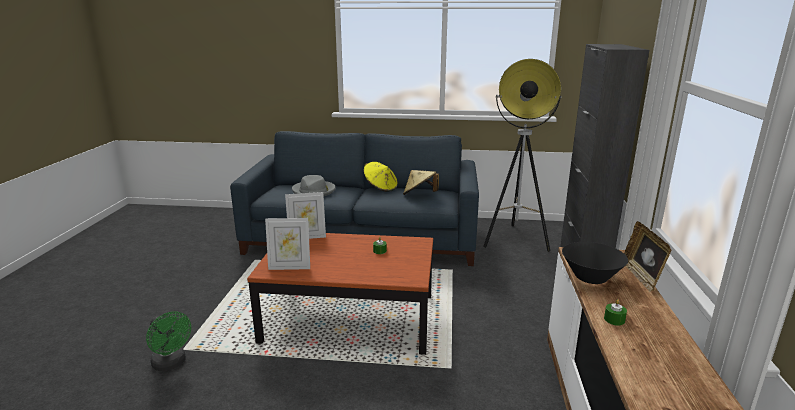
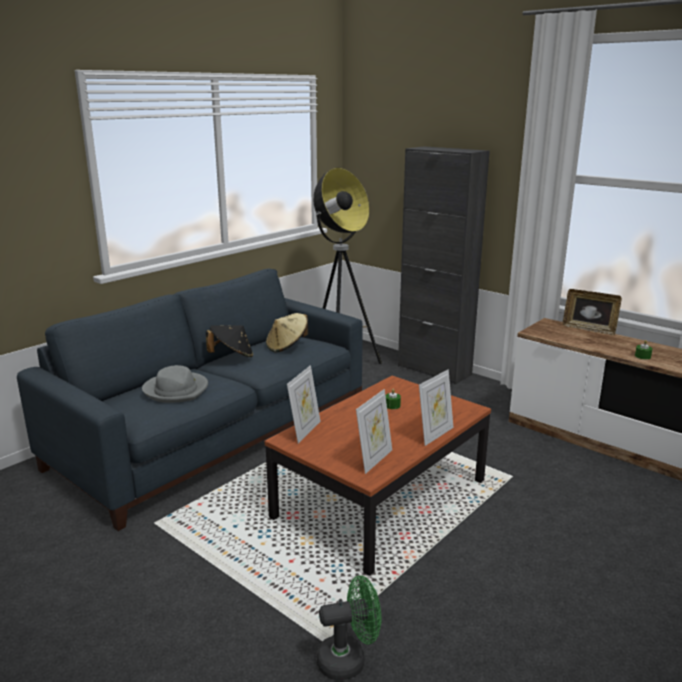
camera: 55 degrees left, 0 degrees up
(351, 277) = (435, 434): none -> picture frame
(380, 188) = (232, 356): yellow hat -> black hat
(590, 278) = (578, 341): black bowl -> none

